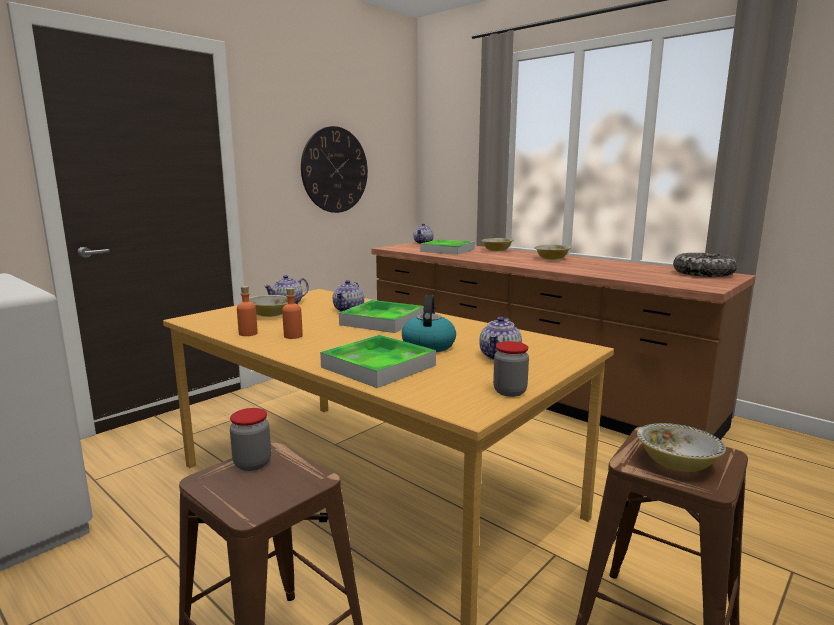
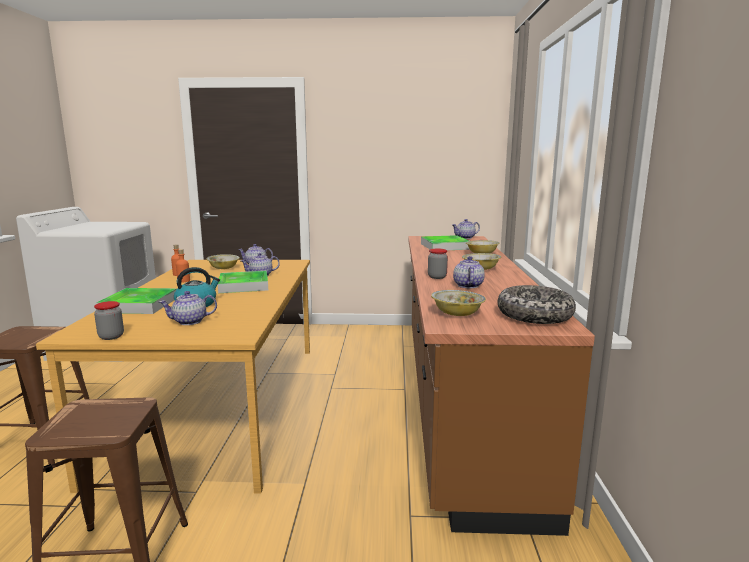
camera: 50 degrees right, 0 degrees up
(252, 464) = (39, 330): jar -> jar (437, 277)
(335, 170) = (399, 167): wall clock -> none
(601, 268) = (467, 285): none -> teapot
(677, 464) = (85, 419): bowl -> bowl (457, 314)

